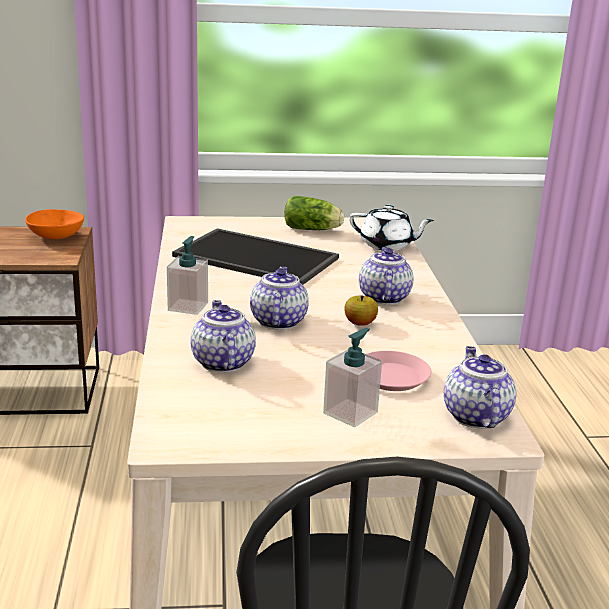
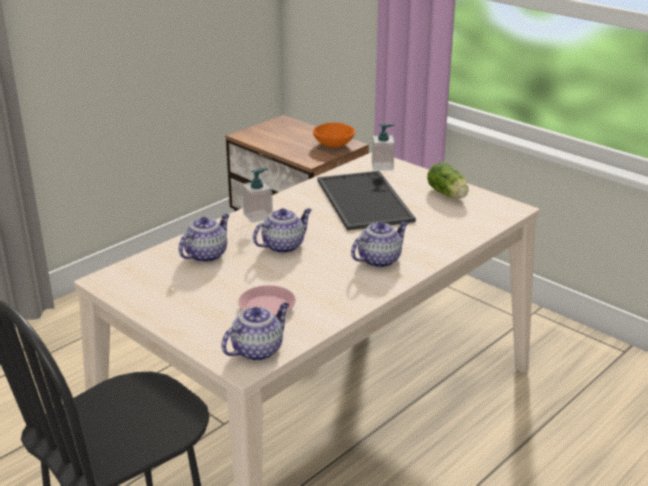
camera: 50 degrees right, 5 degrees up
(350, 413) = (203, 312): soap dispenser -> soap dispenser (382, 166)
(360, 323) = (325, 269): apple -> none
(387, 245) = (474, 226): white teapot -> none

